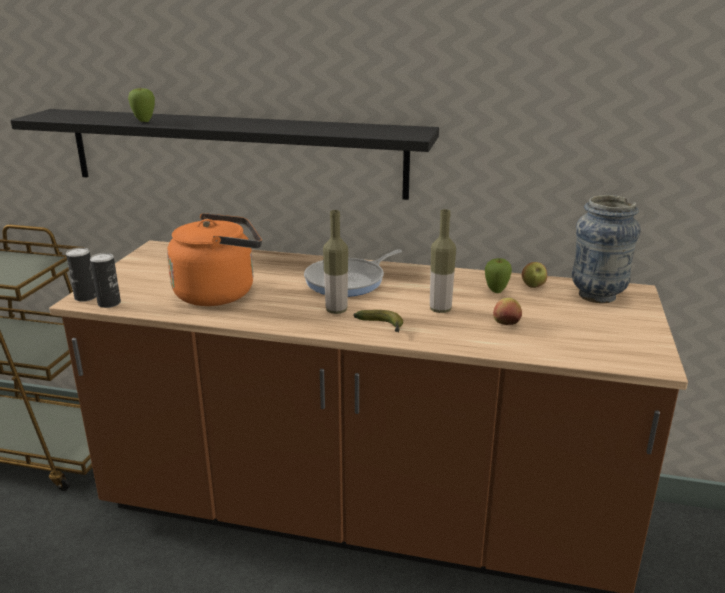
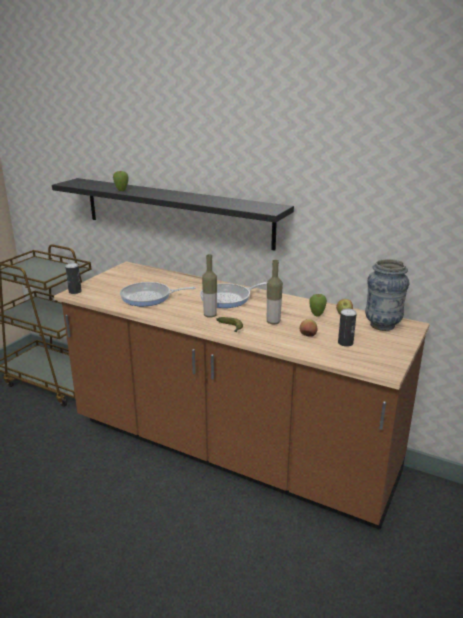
camera: 15 degrees right, 0 degrees up
(109, 303) = (86, 297): can -> can (345, 343)
(220, 293) = (149, 297): orange kettle -> frying pan

